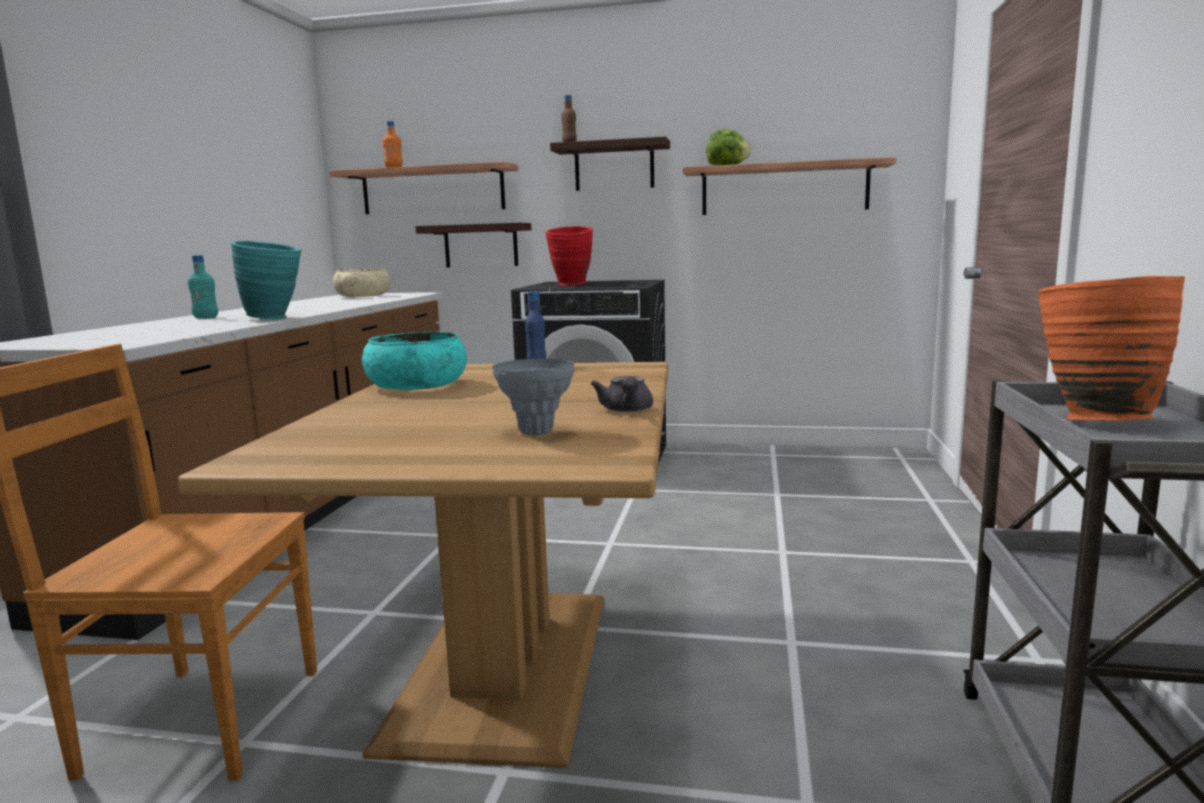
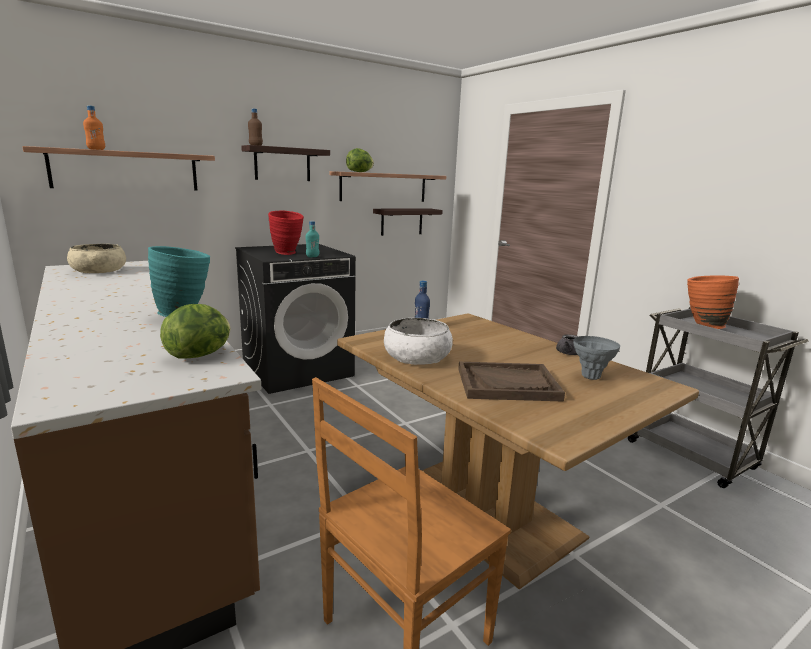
camera: 45 degrees left, 5 degrees up
(165, 335) = (200, 355): none -> lettuce
(206, 318) = (90, 322): turquoise bottle -> turquoise bottle (312, 256)
(404, 417) = (507, 384): none -> brown tray
(417, 385) = (417, 357): turquoise bowl -> white bowl
(481, 245) = (175, 219): shelf -> shelf (401, 221)

